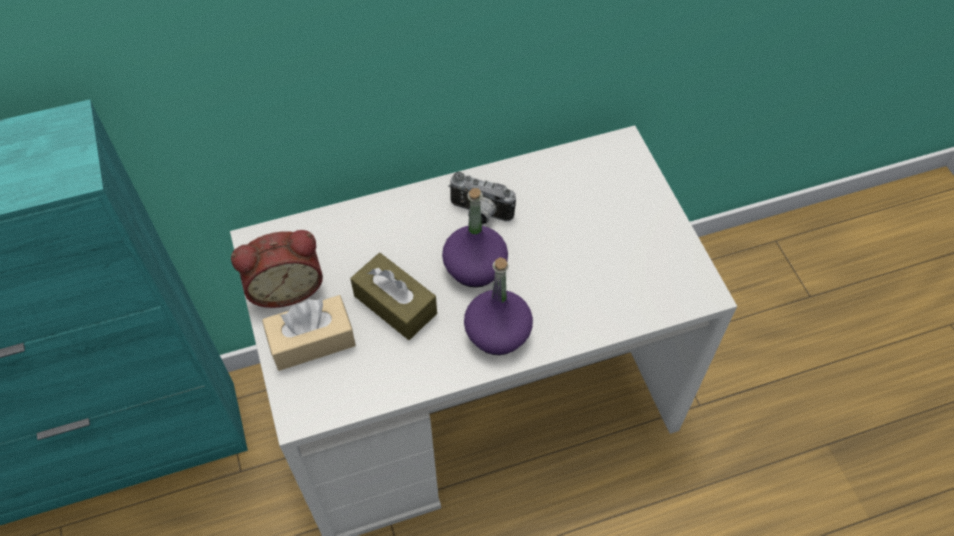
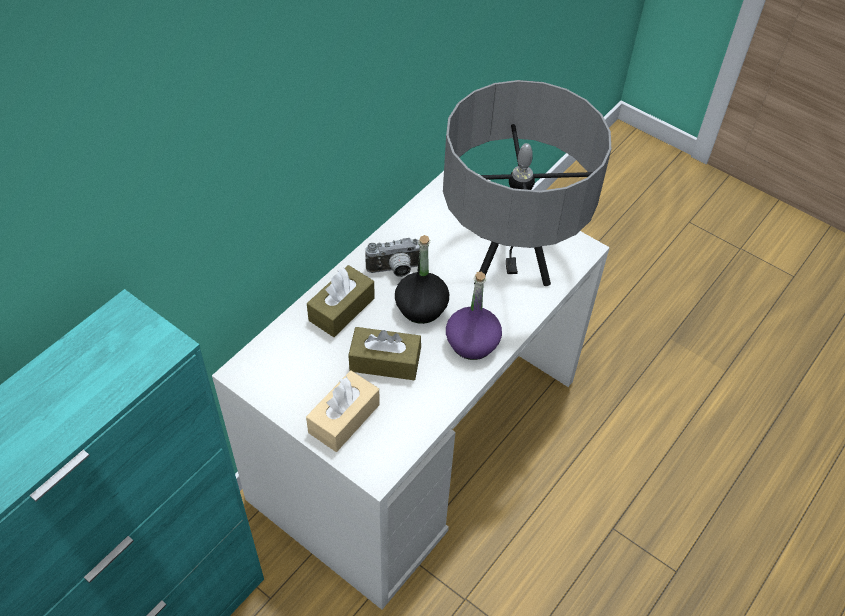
camera: 35 degrees left, 5 degrees down
(285, 286) = (291, 391): alarm clock -> none
(396, 228) = (341, 309): none -> brown tissue box
(475, 267) = (421, 308): purple bottle -> black bottle
(611, 261) = (510, 258): none -> grey table lamp

